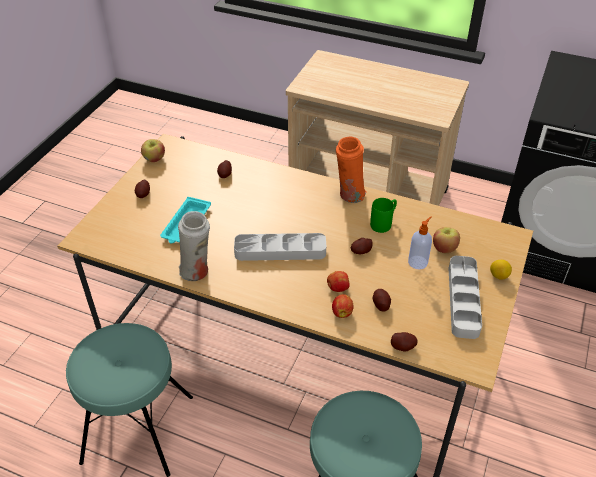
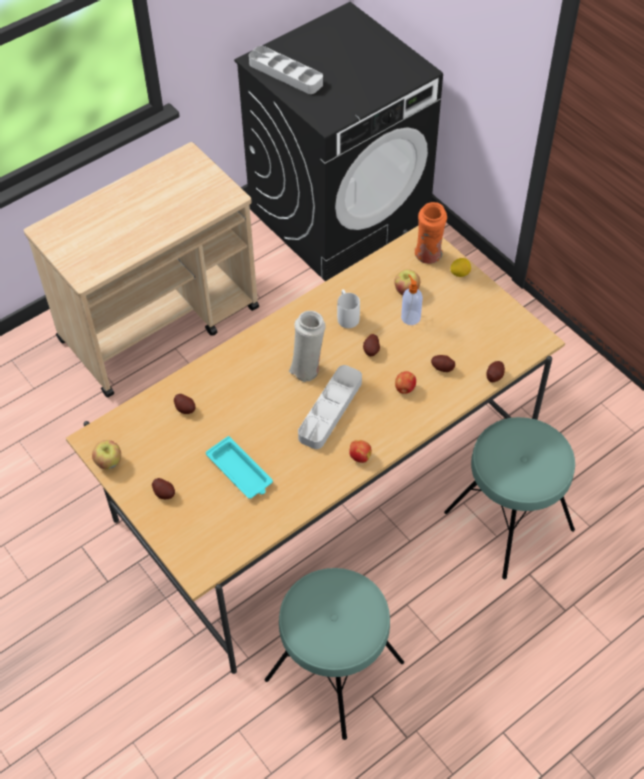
camera: 60 degrees left, 10 degrees up
(197, 272) = (316, 487): white vase -> white vase (307, 368)
(342, 312) = (434, 399): apple -> apple (359, 456)
(349, 195) = (292, 322): orange vase -> orange vase (428, 256)
(384, 223) = (347, 316): green mug -> white mug
(463, 299) = (470, 310): grey tray -> grey tray (285, 74)

